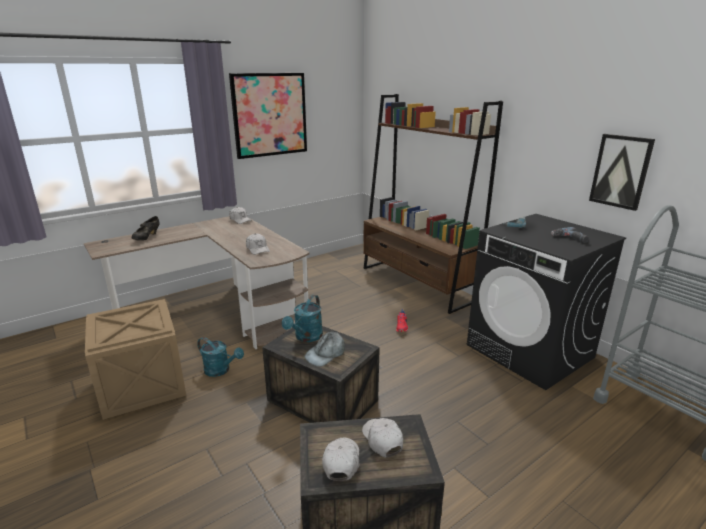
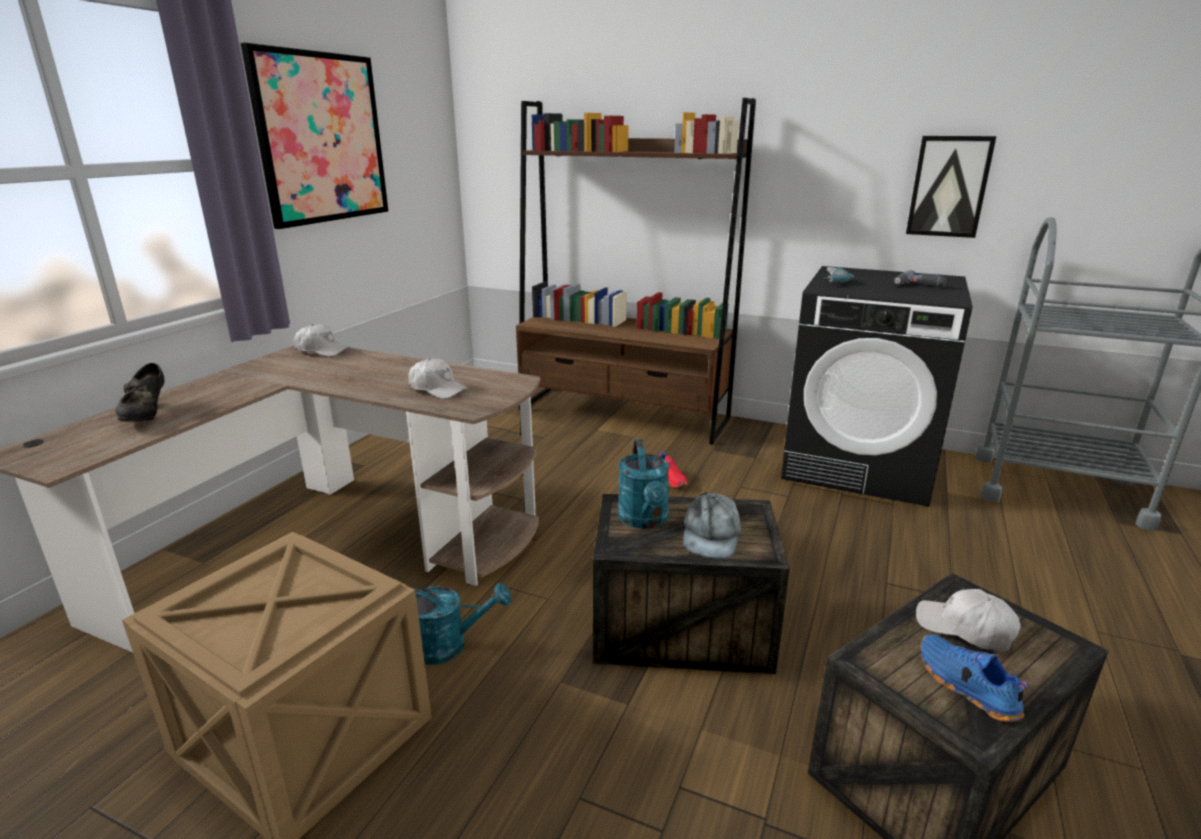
camera: 30 degrees left, 0 degrees up
(341, 462) = (965, 686): white cap -> blue shoe

